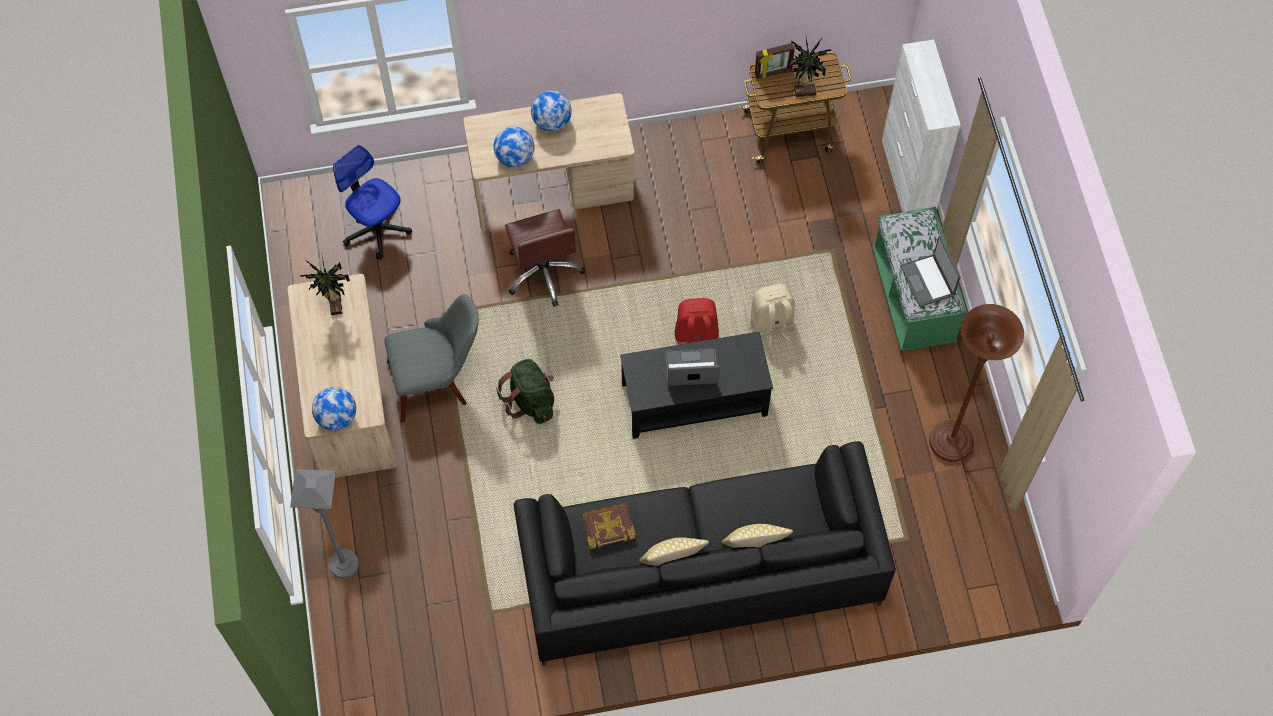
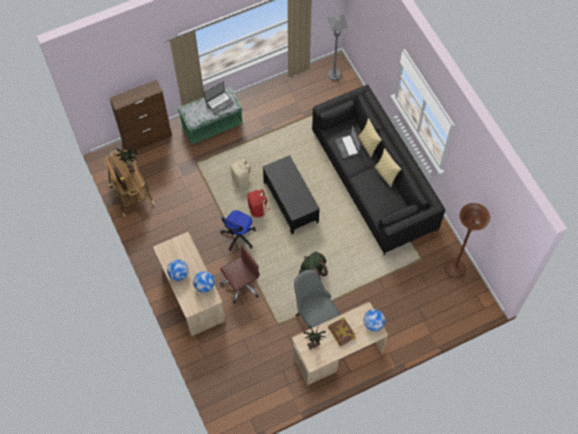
camera: 105 degrees left, 0 degrees up
(344, 564) = (421, 328): grey floor lamp -> grey floor lamp (334, 75)
(377, 228) = (237, 372): office chair -> office chair (238, 236)
(608, 527) = (379, 203): book -> book (341, 332)
(691, 369) = (290, 189): laptop -> laptop (347, 146)
(907, 178) = (147, 139): white cabinet -> brown cabinet
(950, 442) = (280, 98): brown floor lamp -> brown floor lamp (455, 269)

